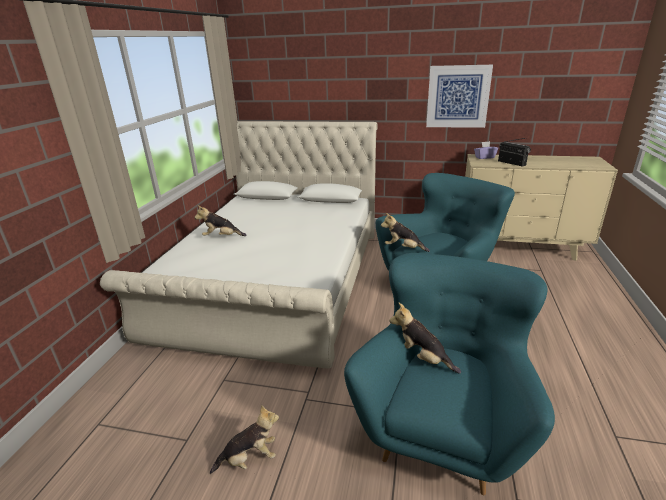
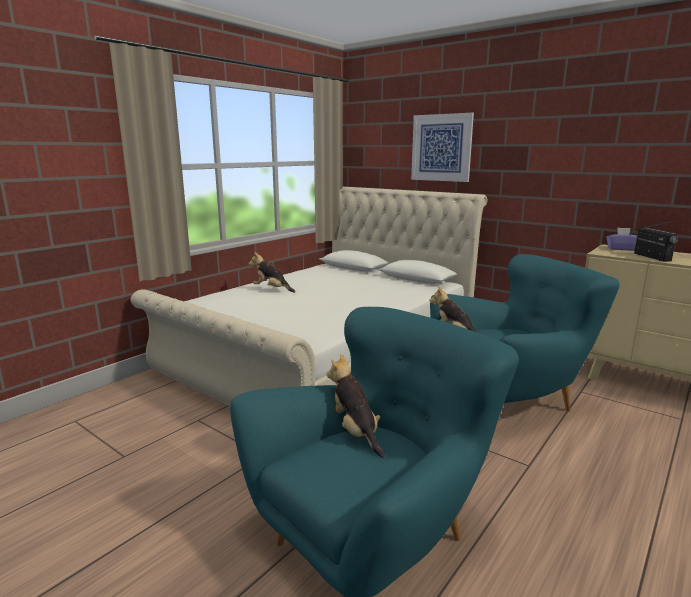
camera: 25 degrees right, 10 degrees down
(250, 459) = (158, 491): plush toy -> none
(458, 97) = (592, 169): picture -> picture (441, 148)

